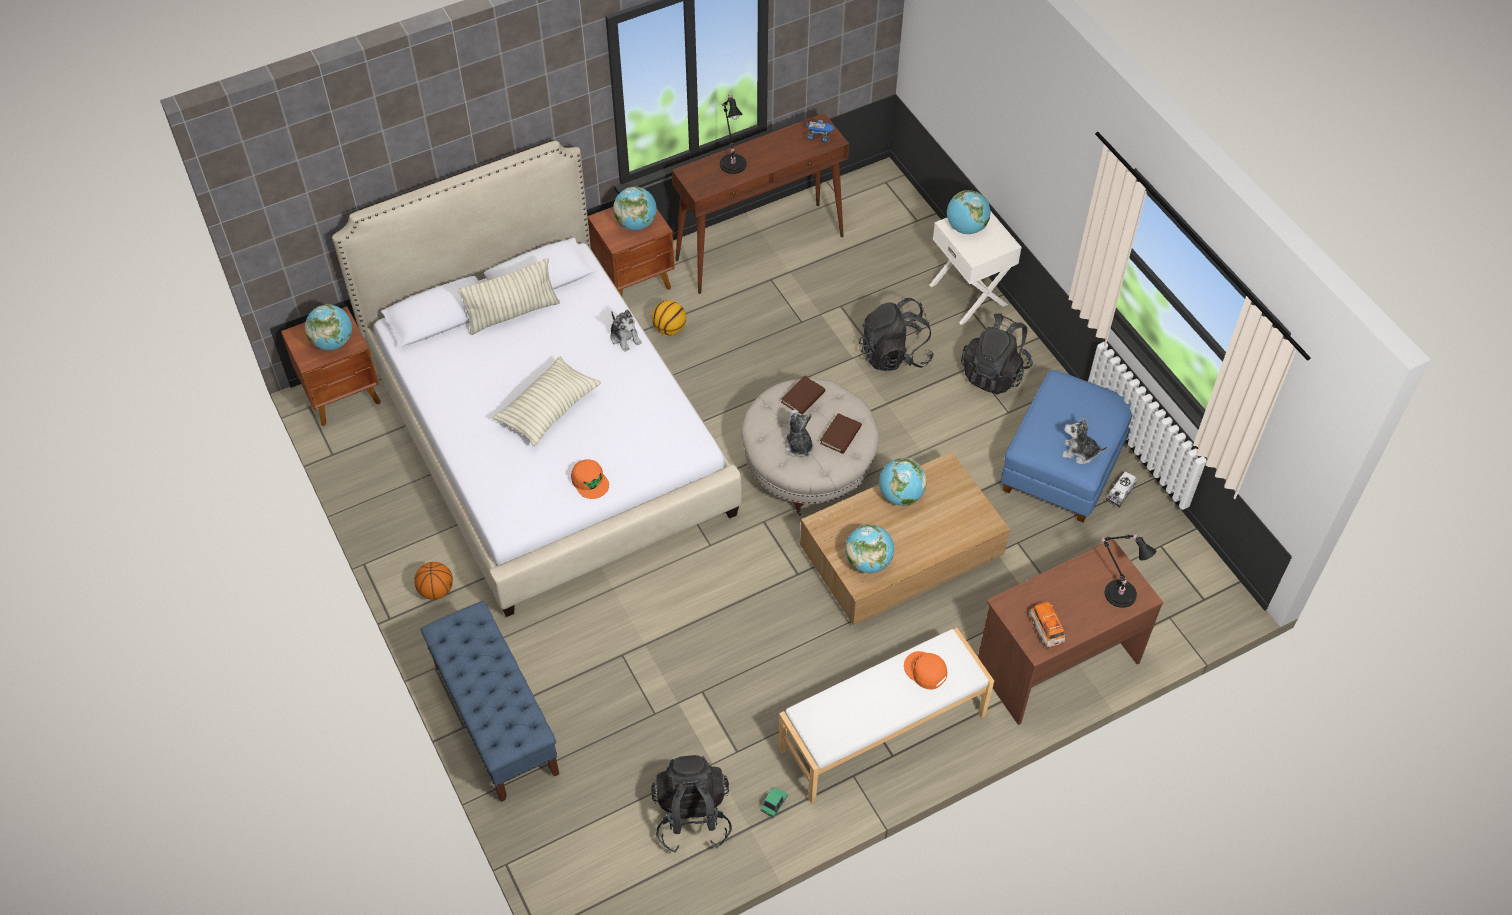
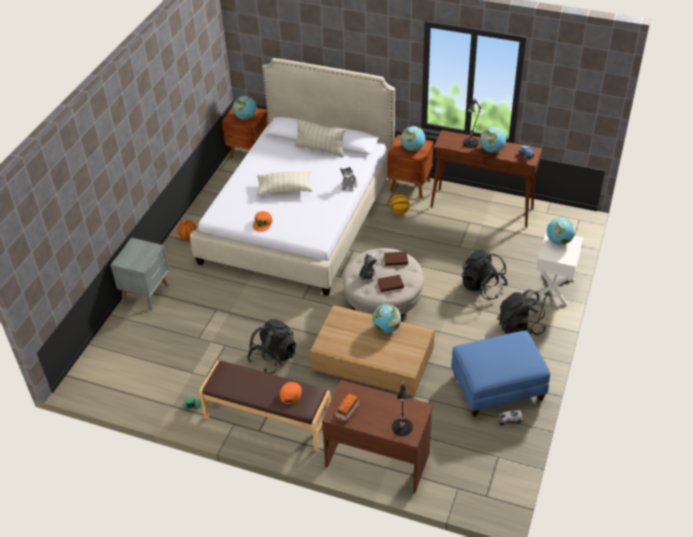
camera: 50 degrees right, 10 degrees down
(495, 718) = (146, 294): blue bench -> grey nightstand
(692, 816) = (159, 383): black backpack -> black backpack (273, 358)
(868, 562) = (336, 341): globe -> globe (492, 150)
(883, 733) = (267, 419): white bench -> brown bench
(1079, 452) = (486, 370): plush toy -> none

